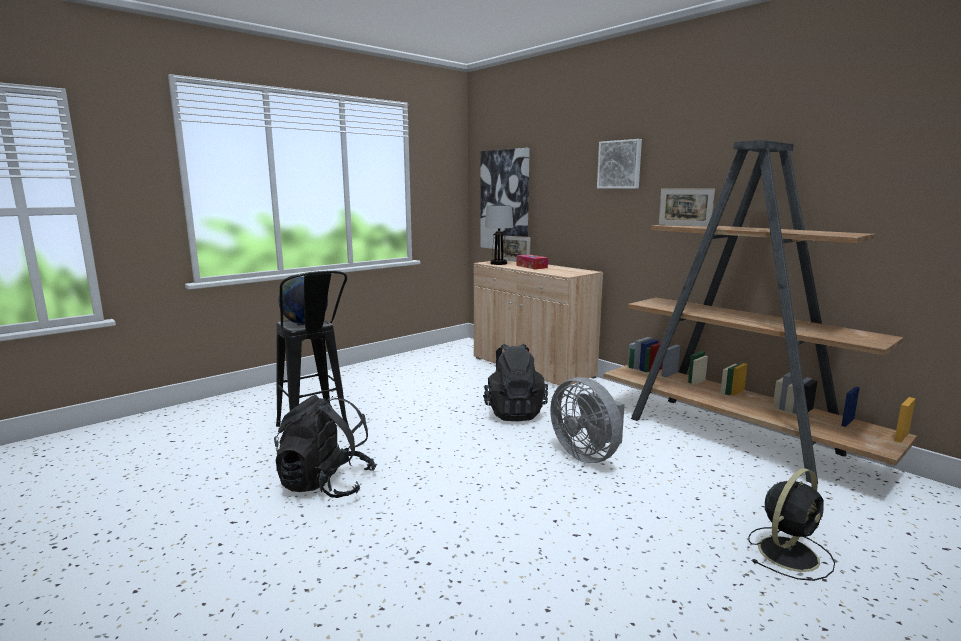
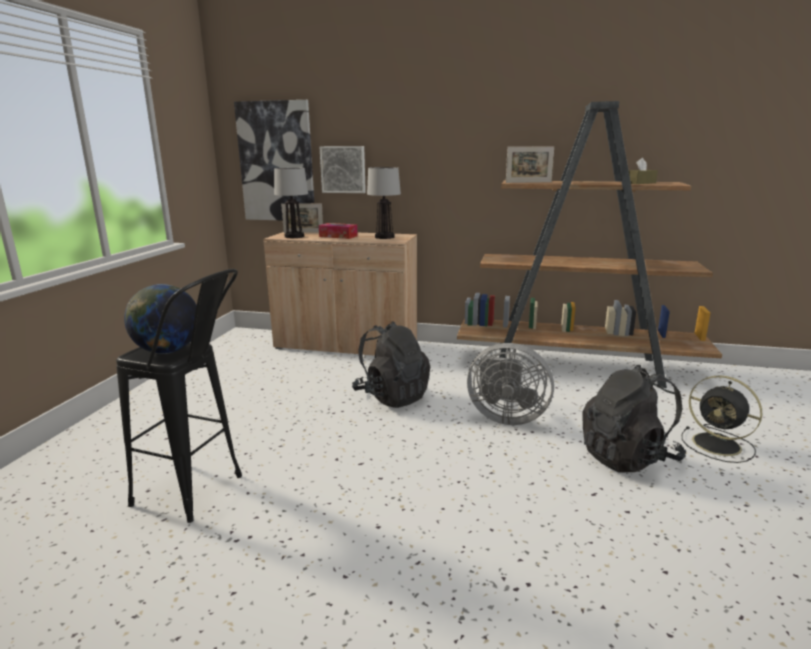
camera: 35 degrees left, 5 degrees up
(326, 484) = (306, 553): black backpack -> black backpack (628, 457)
(566, 271) = (384, 237): none -> table lamp
(620, 164) = (429, 121): picture -> picture (343, 169)
(789, 552) = (718, 445): black fan -> black fan turned 120 degrees clockwise
(805, 232) = (640, 183): none -> brown tissue box

